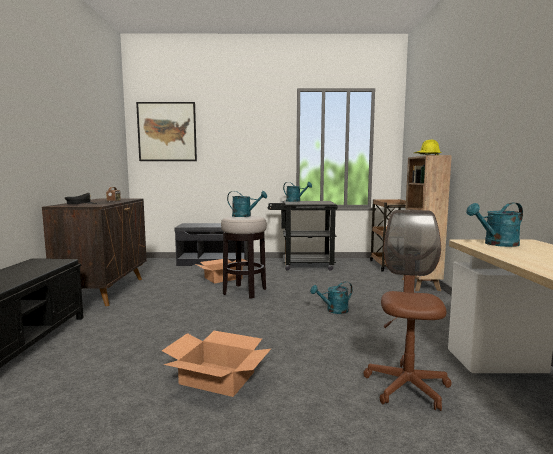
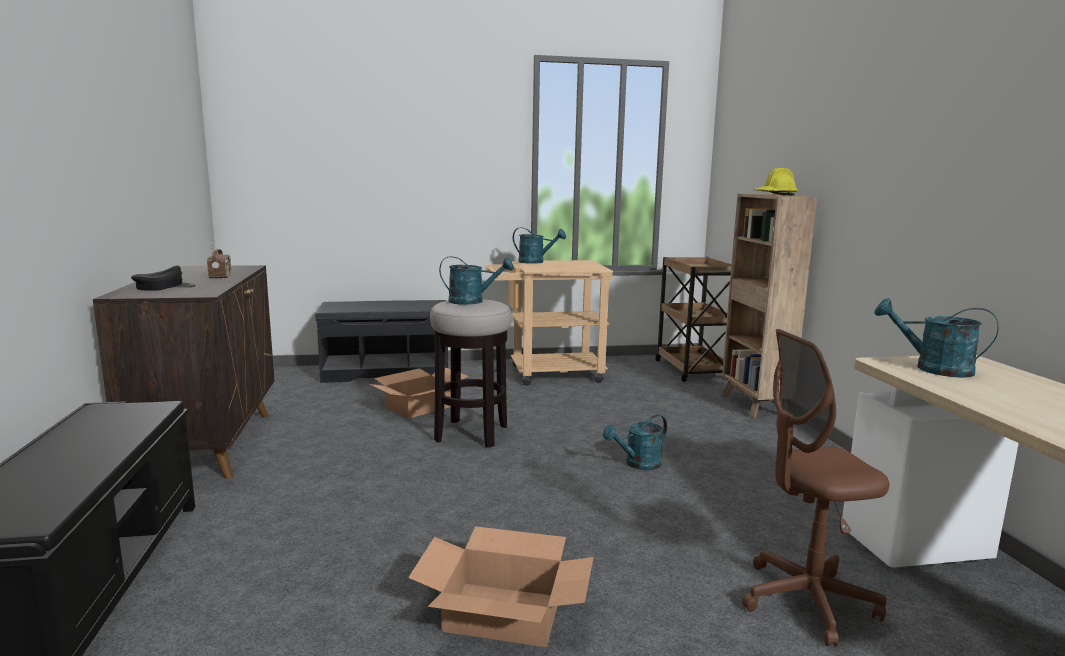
camera: 10 degrees left, 5 degrees up
(167, 132) = (289, 129): picture -> none
(302, 265) = (547, 374): black cart -> beige cart
(407, 387) = (807, 601): brown office chair -> brown office chair turned 105 degrees counterclockwise
(496, 244) = (933, 368): turquoise watering can -> turquoise watering can turned 60 degrees clockwise

